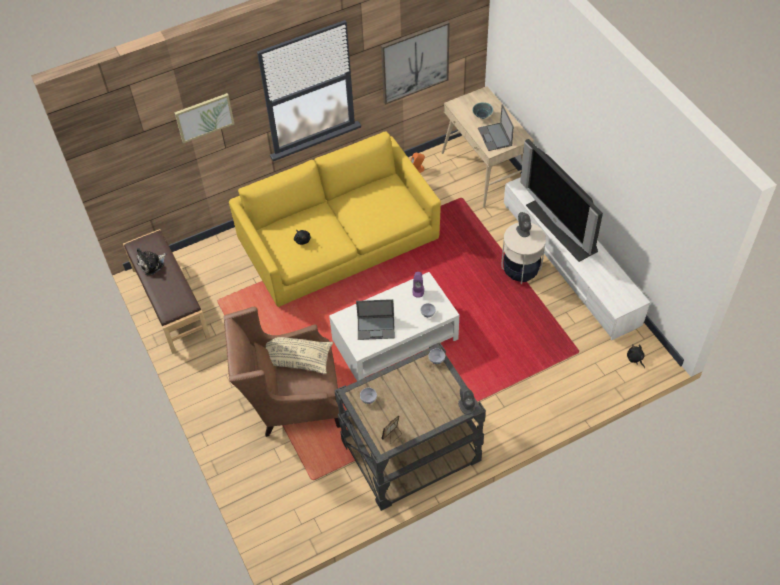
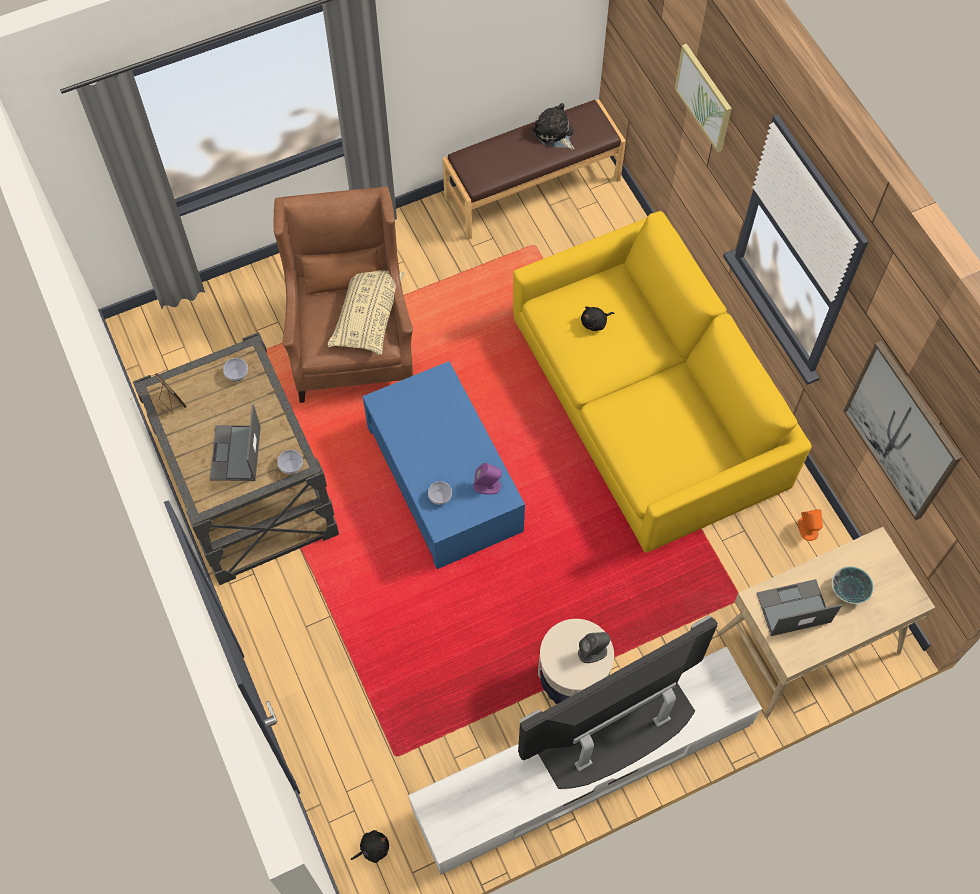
camera: 90 degrees right, 10 degrees up
(376, 327) = (420, 424): laptop -> laptop (236, 454)
(395, 339) = (444, 478): white coffee table -> blue coffee table
(466, 406) = (204, 501): grey speaker -> none

